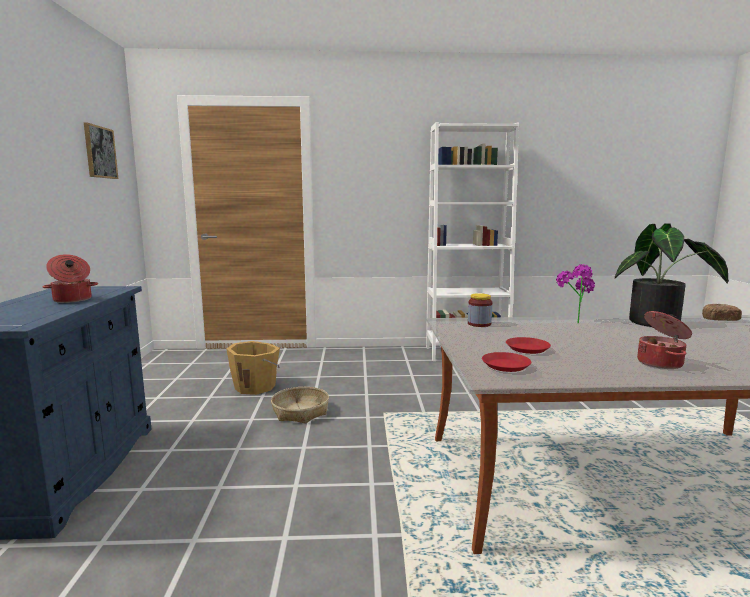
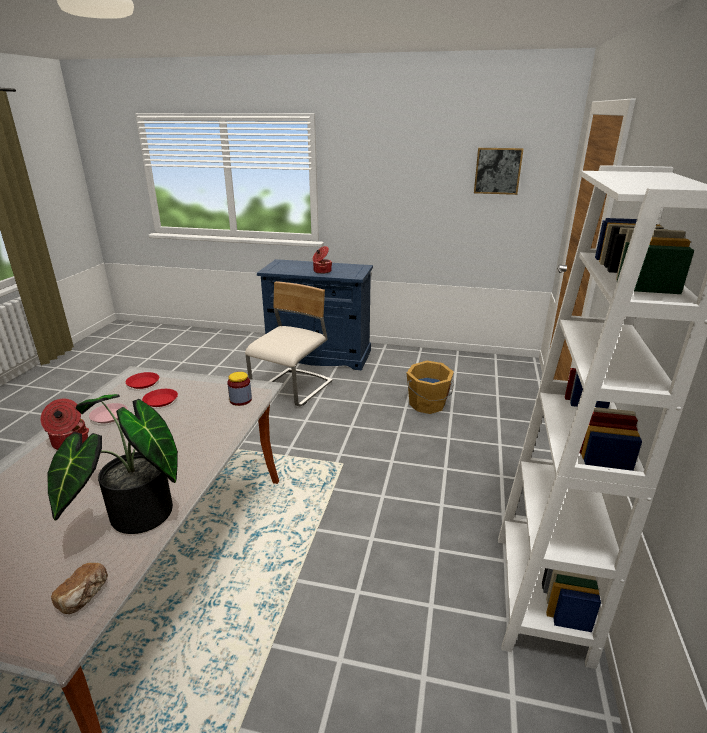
camera: 105 degrees right, 15 degrees up
(206, 474) = (293, 389): none -> beige chair
(300, 412) = (364, 422): basket -> none
(573, 321) = (202, 455): potted plant -> none
(594, 361) = (109, 416): none -> pink plate

